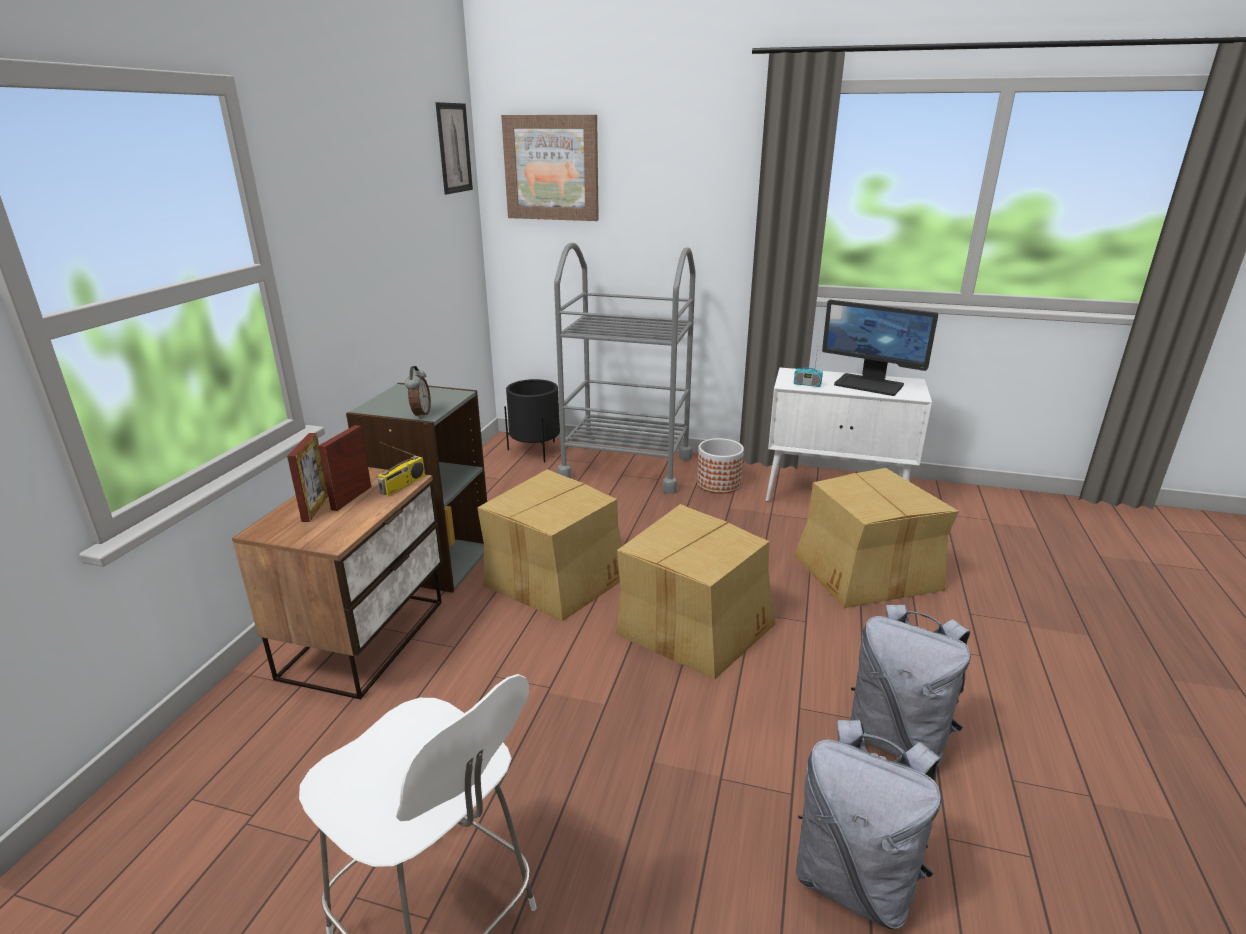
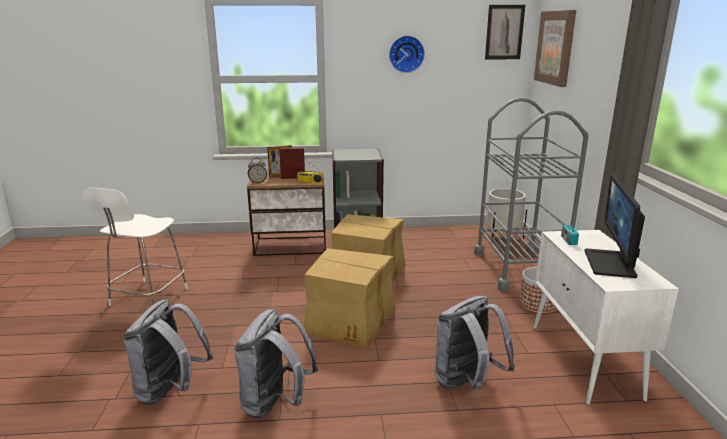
camera: 70 degrees right, 5 degrees down
(369, 197) = (406, 54): none -> wall clock
(420, 414) = (341, 157): alarm clock -> alarm clock (258, 182)
(535, 451) = (502, 238): black planter -> white planter
(865, 571) = (466, 383): cardboard box -> grey backpack

